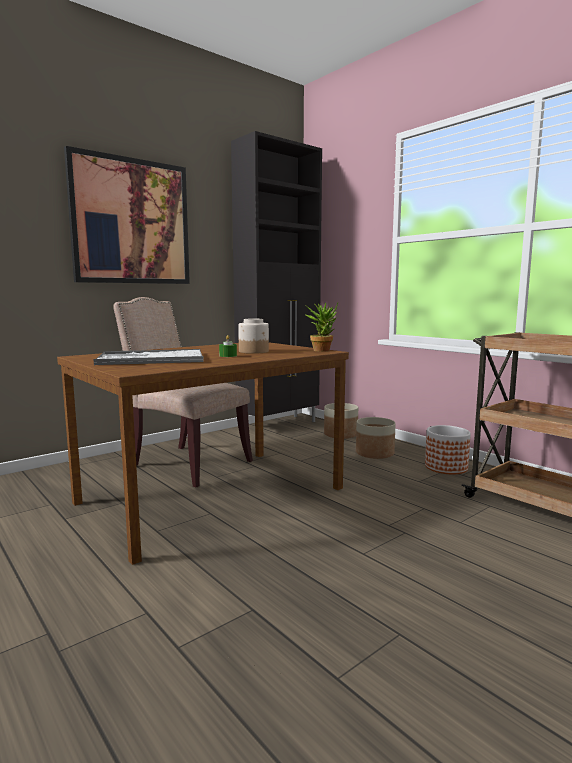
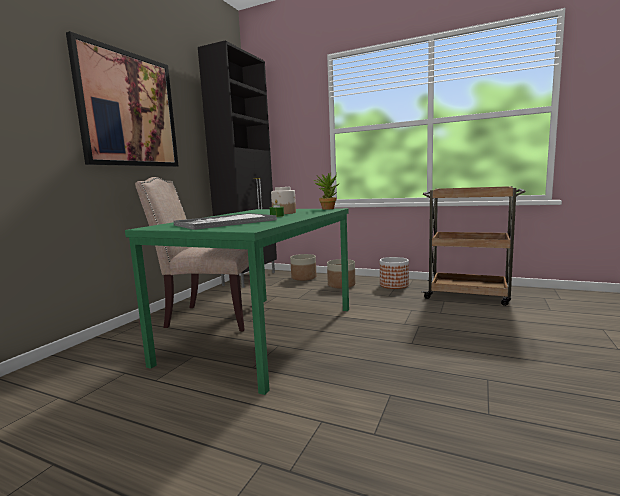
camera: 25 degrees left, 0 degrees up
(213, 494) = (263, 333): brown dining table -> green dining table

